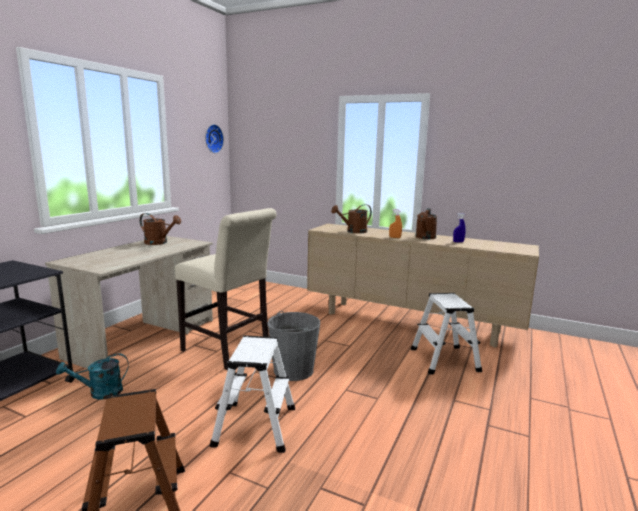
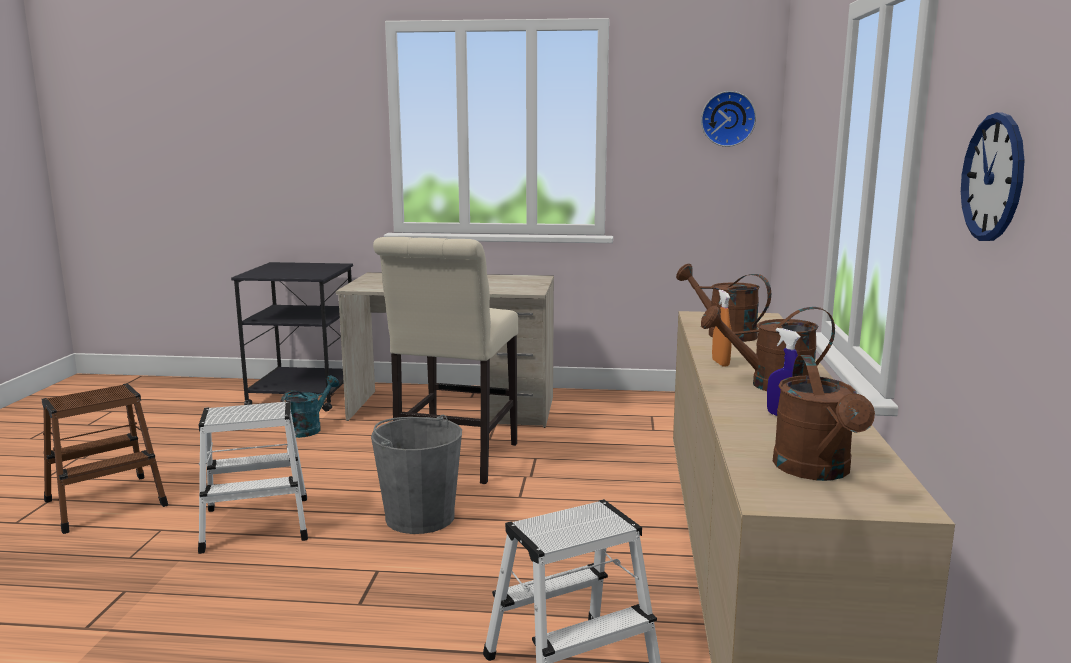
camera: 70 degrees right, 0 degrees up
(100, 393) = (308, 428): turquoise watering can -> turquoise watering can turned 75 degrees clockwise
(159, 243) = (504, 281): brown watering can -> brown watering can (817, 471)
(487, 161) = (993, 177): none -> wall clock

